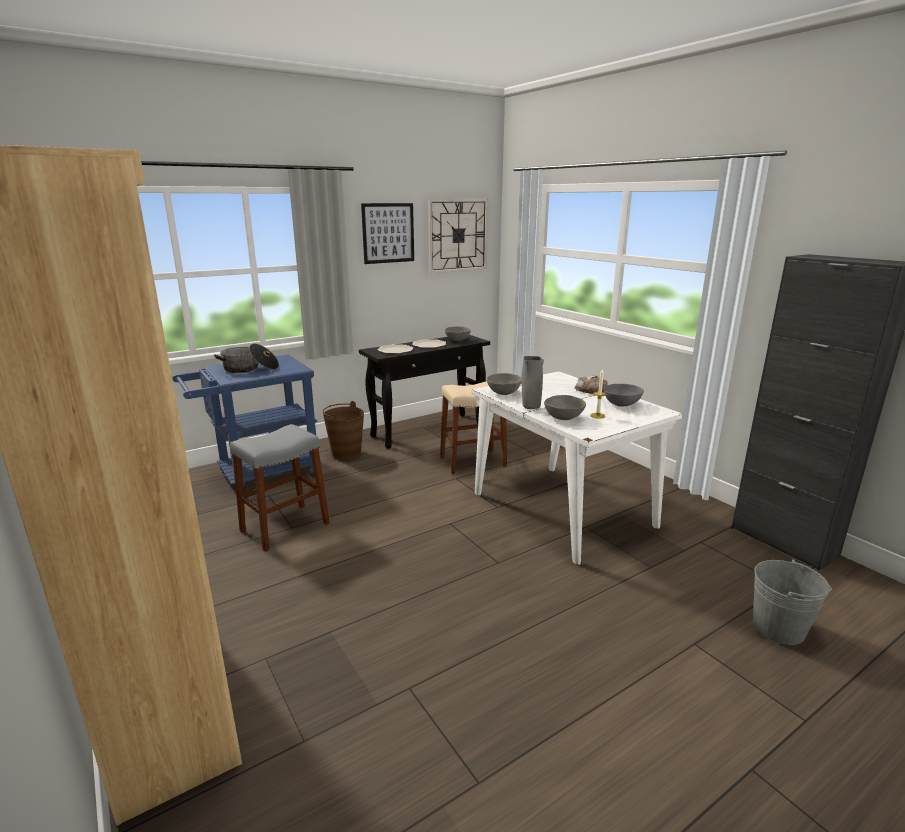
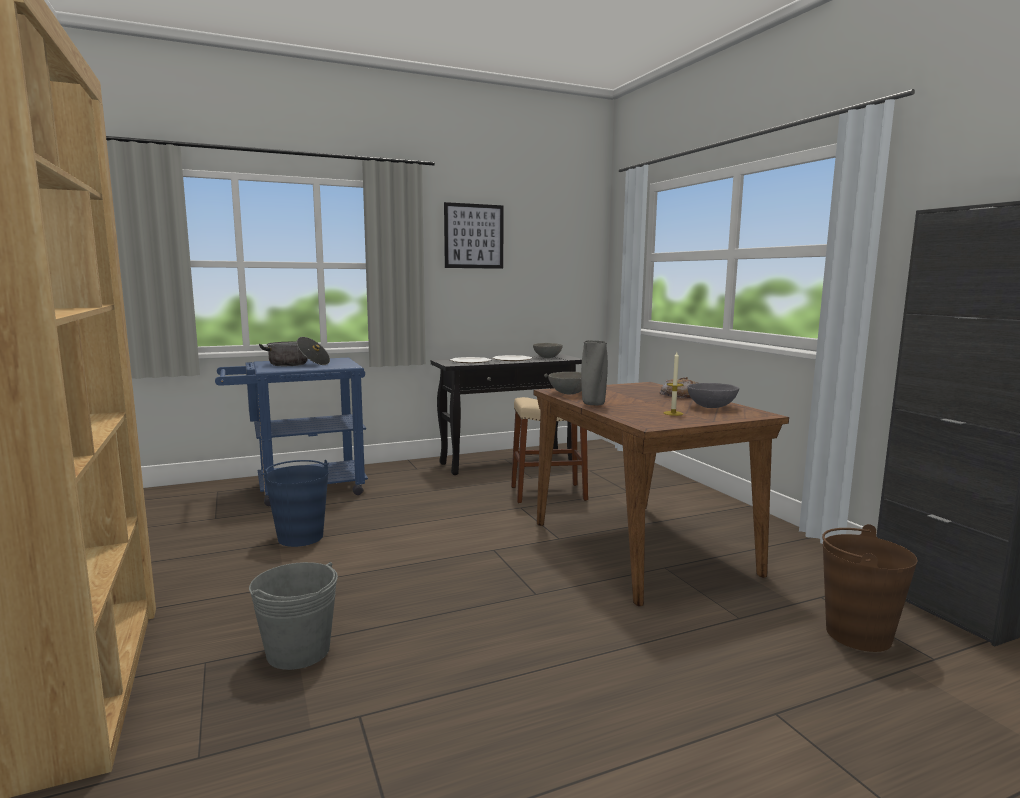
camera: 10 degrees right, 10 degrees down
(285, 527) = (300, 537): grey stool -> blue bucket
(346, 454) = (404, 477): brown bucket -> brown bucket (857, 634)
(457, 235) = (556, 244): wall clock -> none
(563, 418) = (627, 413): grey bowl -> none
(563, 510) = (642, 548): white dining table -> brown dining table
(778, 628) = (913, 709): grey bucket -> grey bucket (298, 651)

